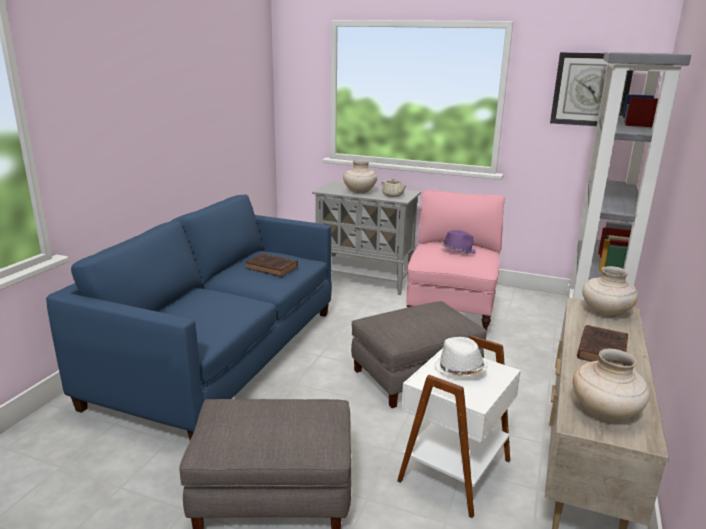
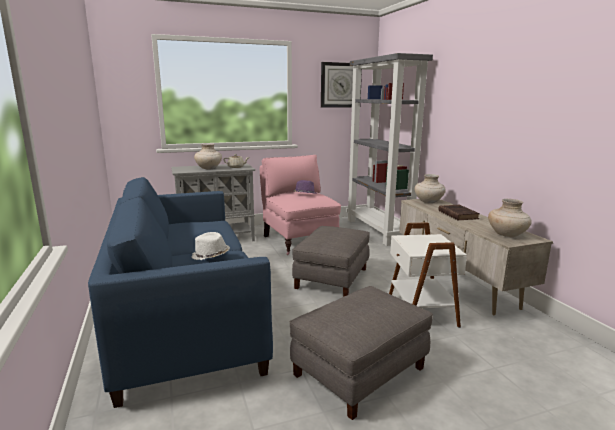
camera: 40 degrees left, 5 degrees down
(273, 268) = (204, 229): brown book -> none
(459, 370) = (420, 242): white hat -> white hat (210, 256)

